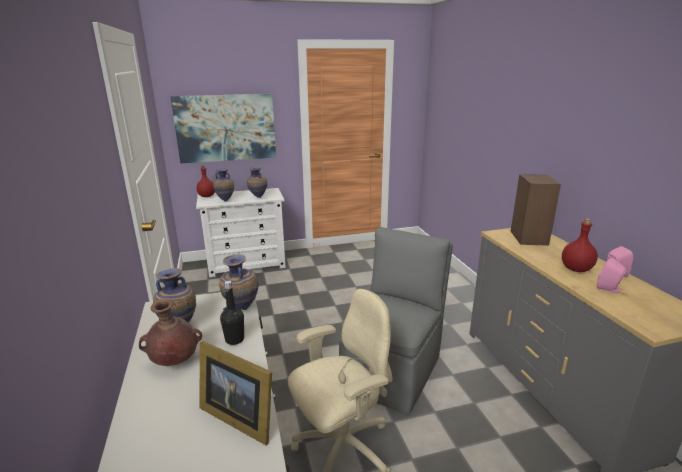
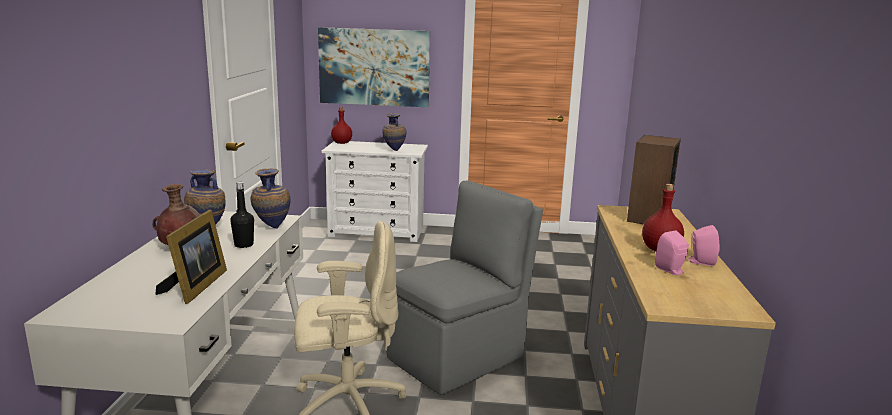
camera: 20 degrees right, 5 degrees down
(225, 200) = (357, 149): vase -> none
(238, 416) = (195, 286): picture frame -> picture frame turned 135 degrees counterclockwise

